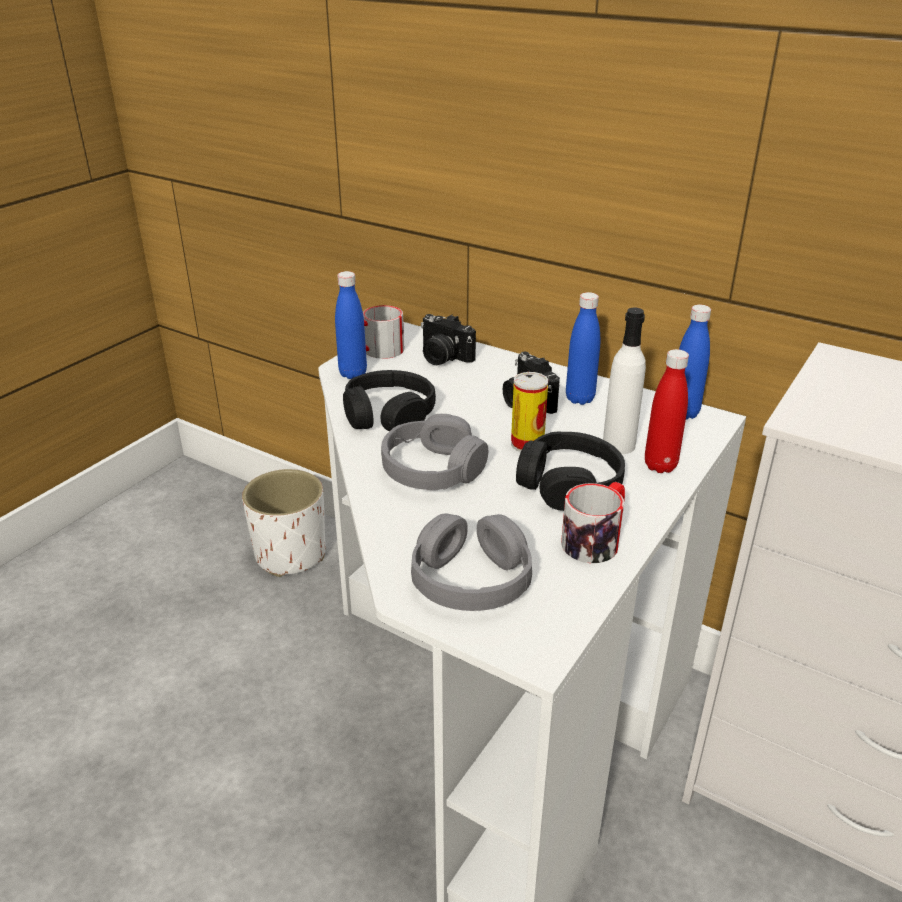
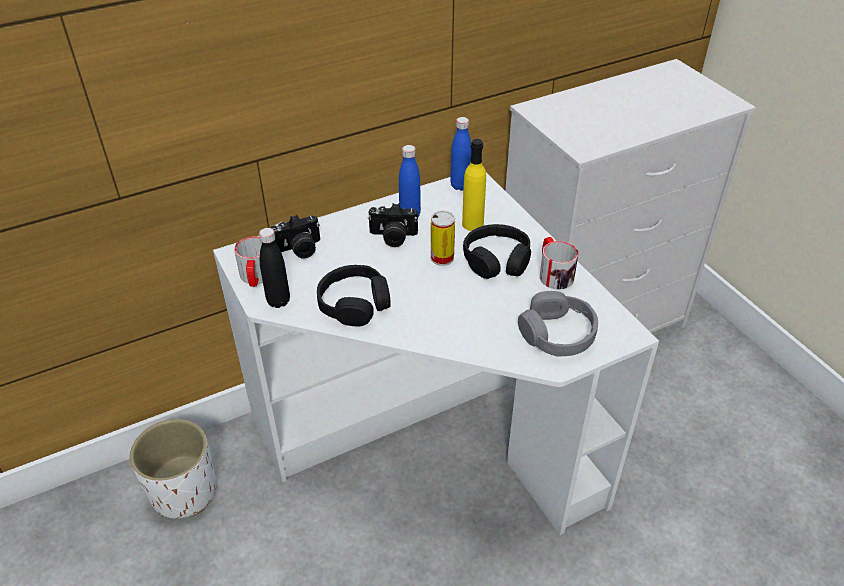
camera: 60 degrees left, 10 degrees up
(353, 373) = (278, 301): blue bottle -> black bottle
(433, 469) = (438, 308): grey headphones -> none
(618, 445) = (472, 224): white bottle -> yellow bottle
(660, 466) = (504, 219): red bottle -> none

